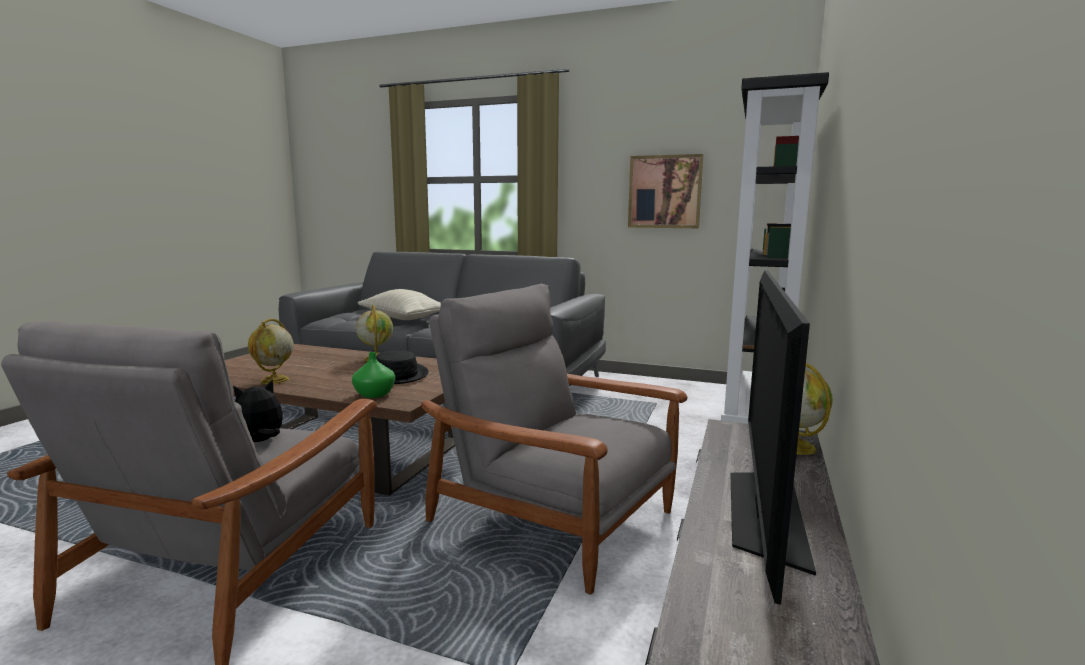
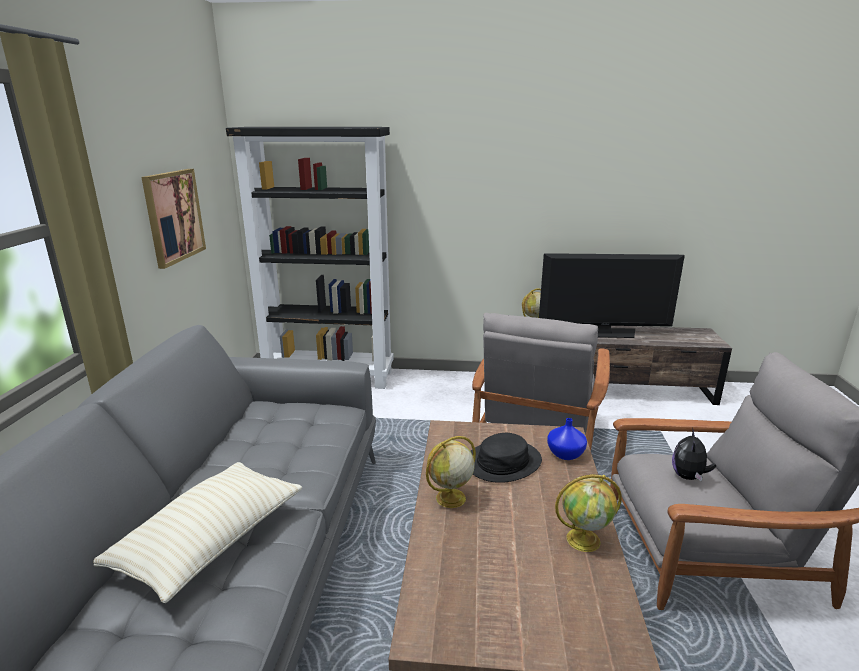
camera: 105 degrees left, 10 degrees up
(260, 441) = (688, 477): plush toy -> plush toy turned 75 degrees clockwise
(373, 395) = (566, 454): green vase -> blue vase

